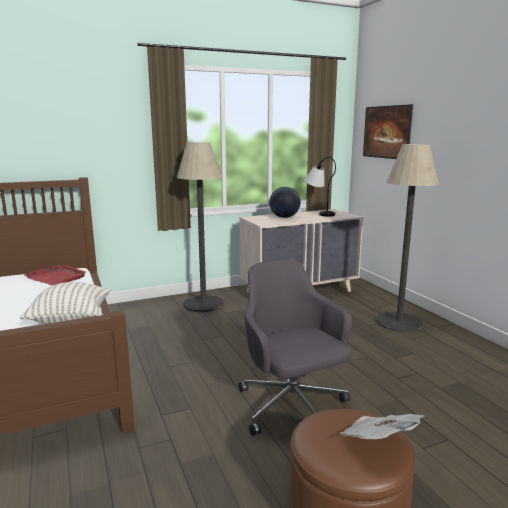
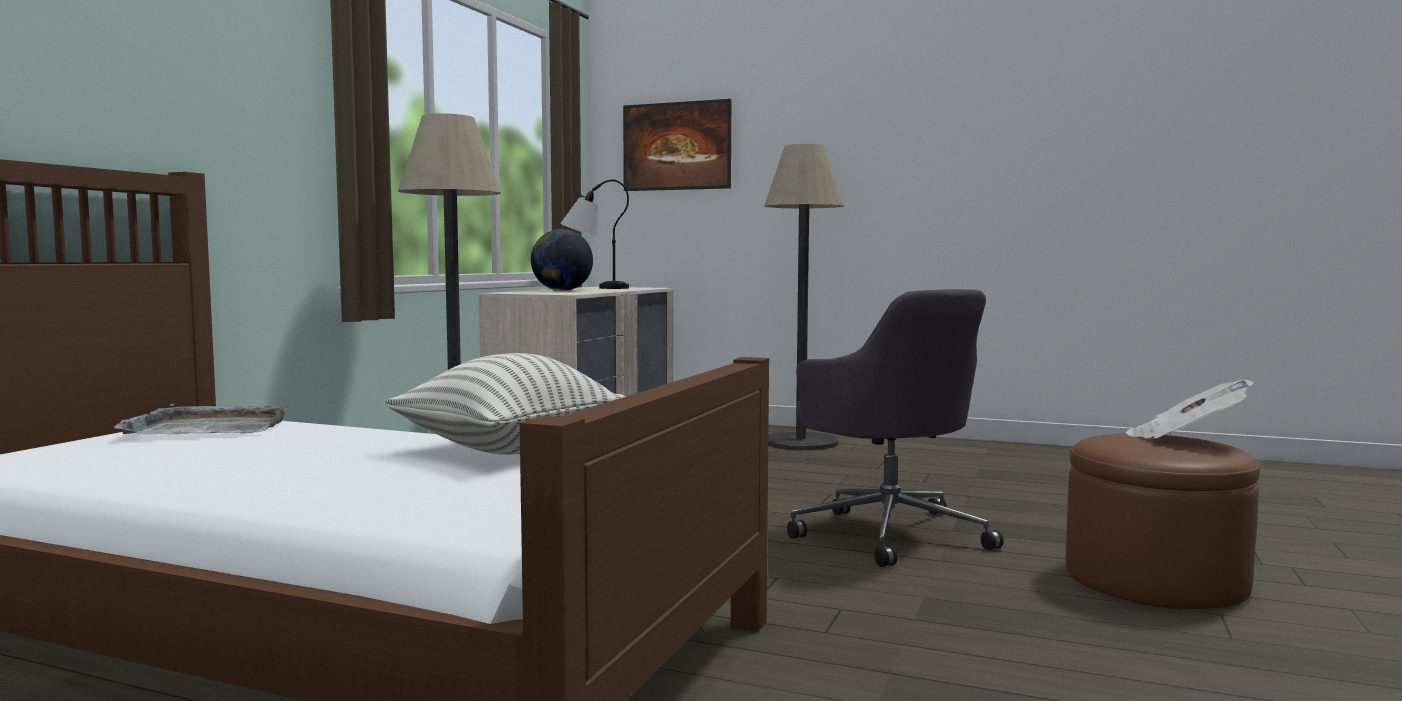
camera: 45 degrees left, 10 degrees down
(57, 277) = (208, 428): red tray -> grey tray
(292, 406) = (889, 533): grey office chair -> grey office chair turned 135 degrees counterclockwise

